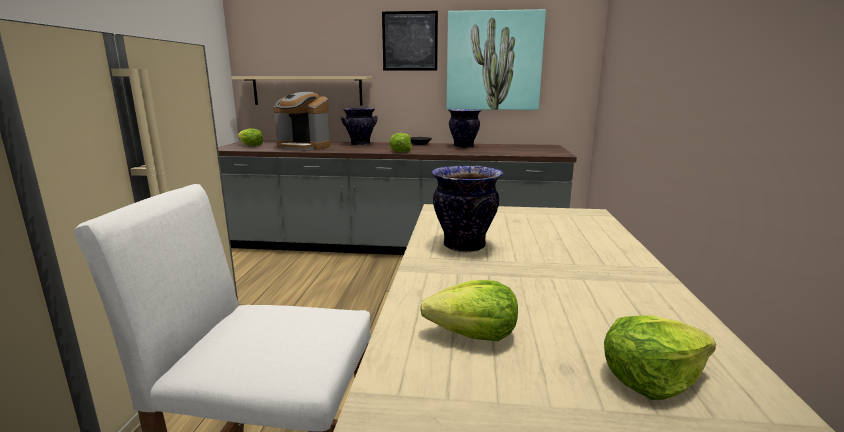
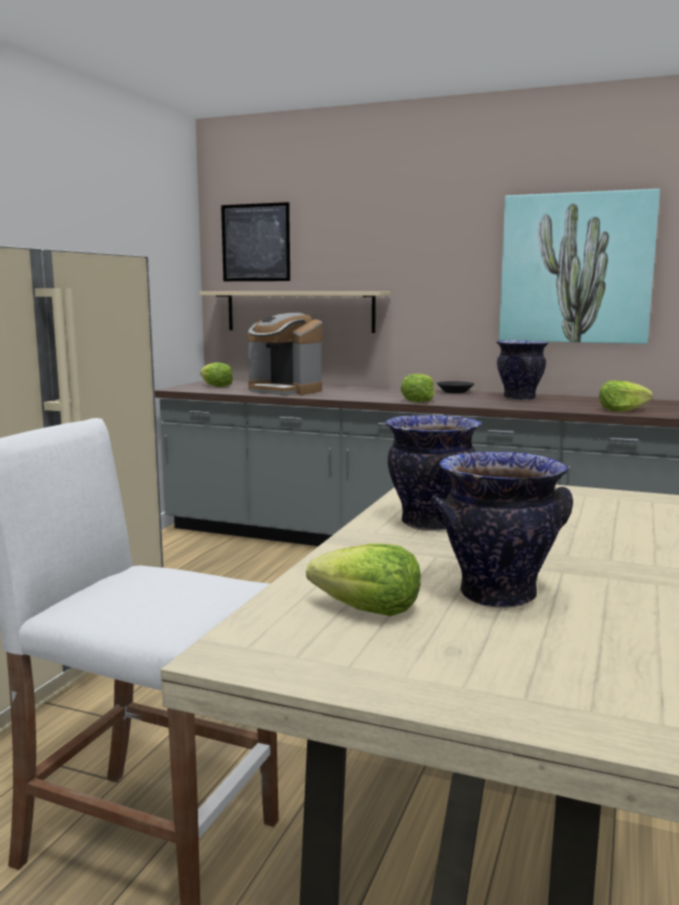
camera: 15 degrees right, 5 degrees down
(360, 144) = (366, 390): vase -> vase (497, 595)
(410, 41) = (448, 240): picture -> picture (256, 242)
(651, 378) = (550, 671): lettuce -> lettuce (621, 410)

